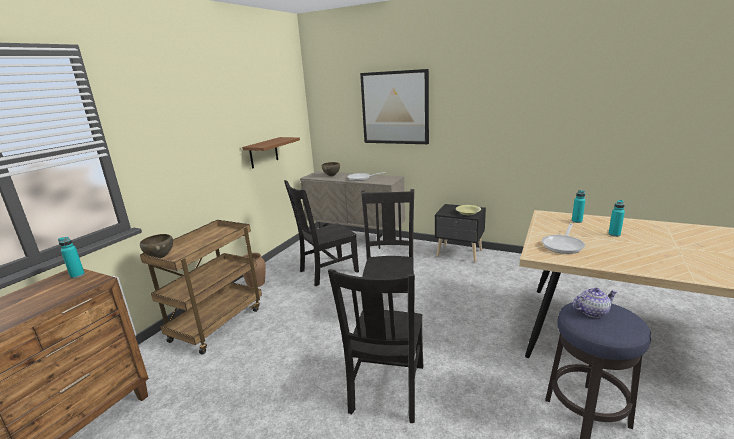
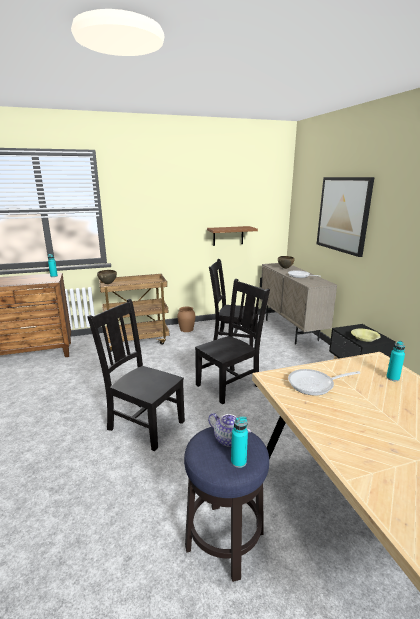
camera: 45 degrees right, 0 degrees up
(387, 390) = (144, 424): black chair -> black chair turned 60 degrees clockwise
(614, 234) = (396, 406): turquoise bottle -> turquoise bottle (238, 462)

